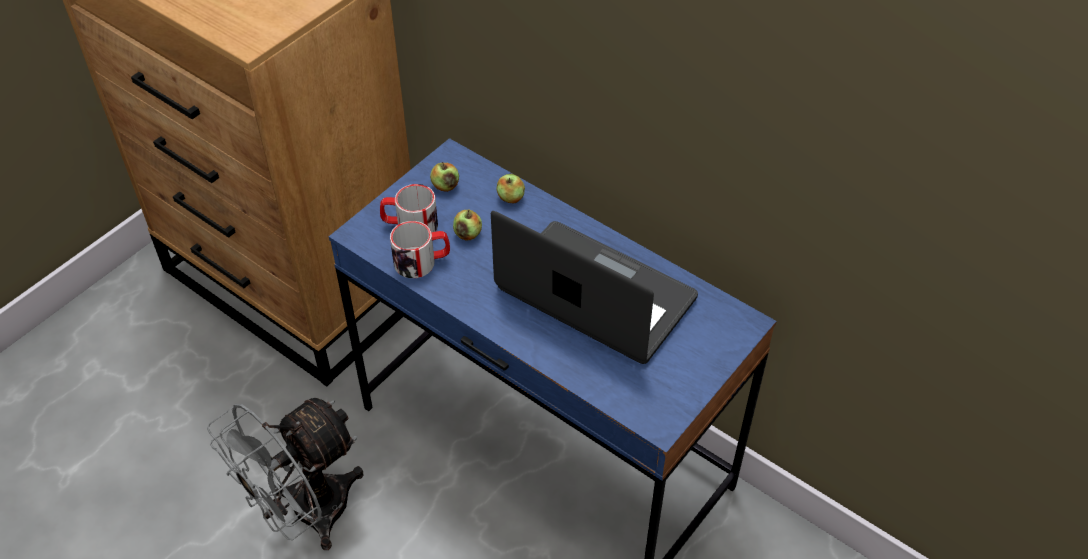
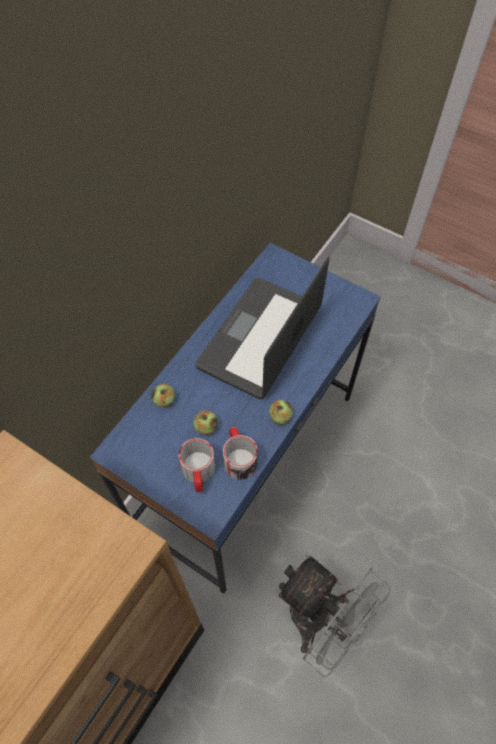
camera: 95 degrees left, 10 degrees up
(445, 186) = (151, 451): apple -> apple (280, 417)

